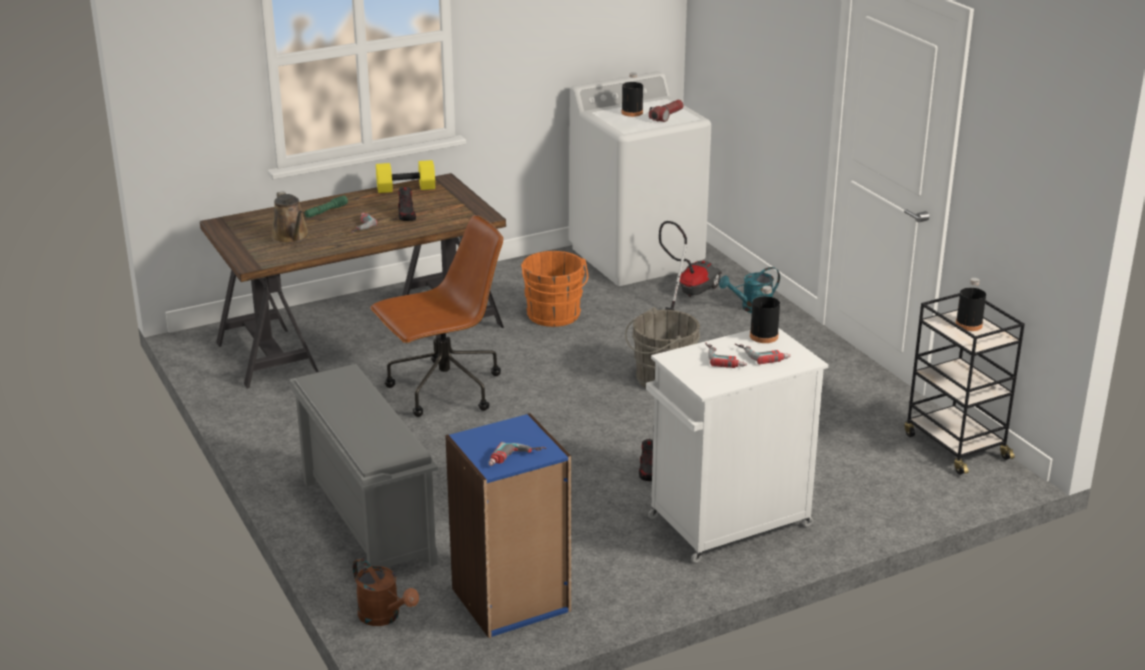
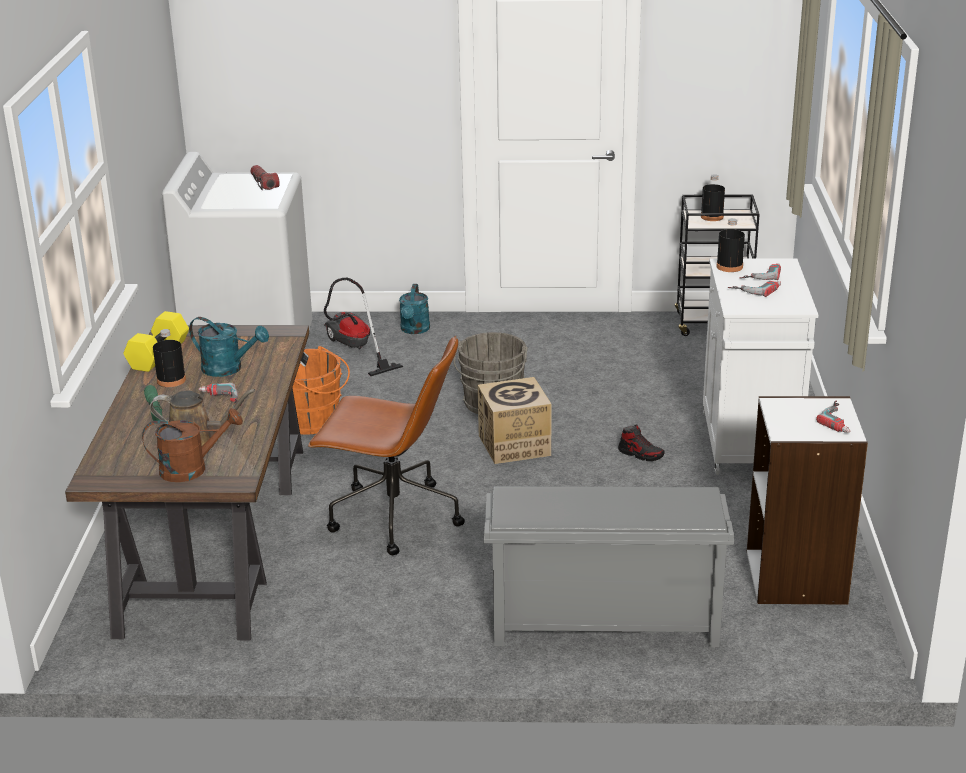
camera: 60 degrees left, 0 degrees up
(384, 617) = (780, 653): brown watering can -> brown watering can (192, 469)
(407, 215) = (229, 369): shoe -> turquoise watering can
(443, 390) = (392, 517): brown office chair -> brown office chair turned 105 degrees clockwise
(511, 600) = (797, 577): blue bookcase -> white bookcase
(602, 408) = (514, 445): none -> cardboard box
(632, 112) = (231, 194): black bottle -> black bottle (171, 380)

